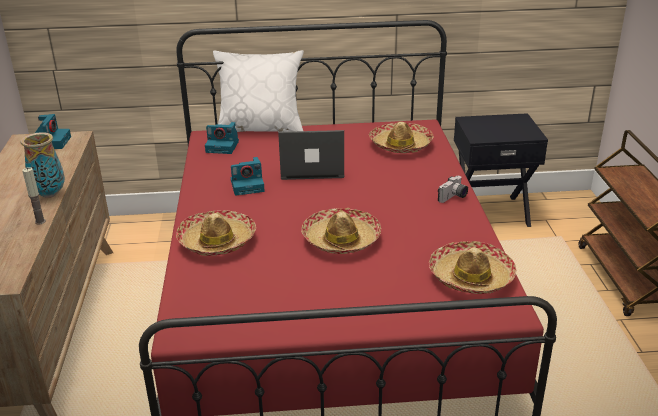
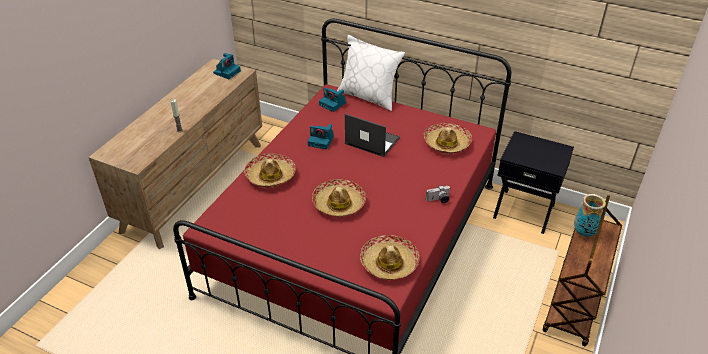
camera: 30 degrees right, 10 degrees up
(50, 194) = (198, 112): vase -> vase (584, 233)

